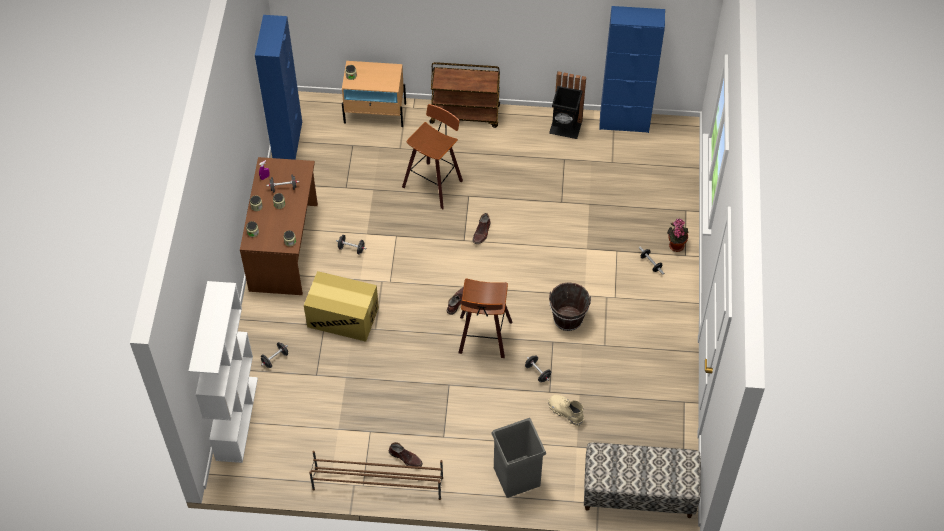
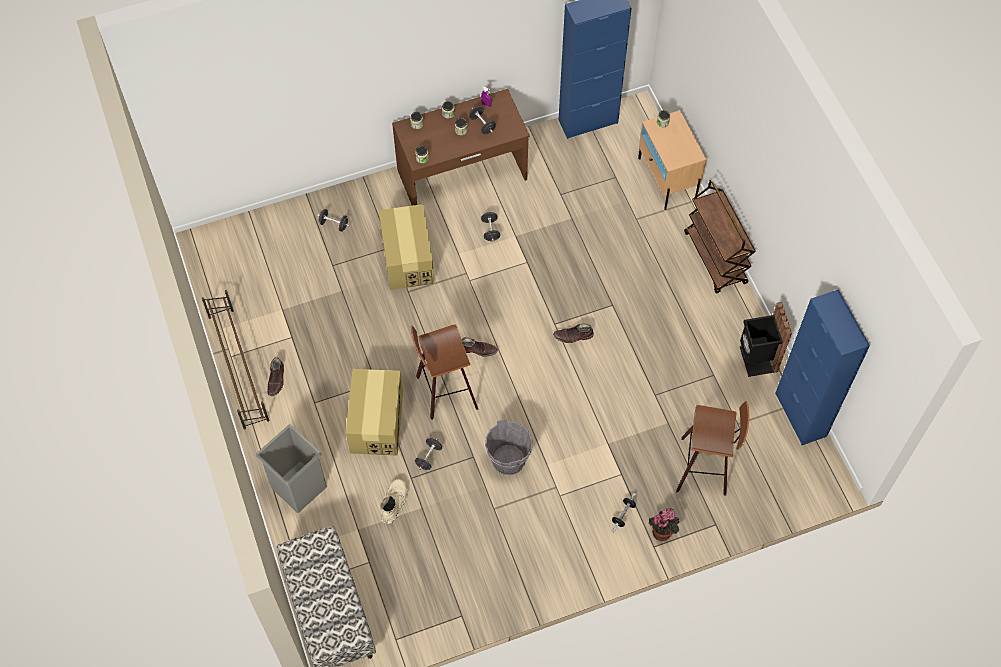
camera: 65 degrees right, 5 degrees up
(236, 418) = (256, 223): white bookcase -> none
(434, 183) = (610, 268): stool -> stool (705, 467)
(486, 397) = (376, 422): none -> cardboard box
(568, 319) = (509, 460): brown bucket -> grey bucket

